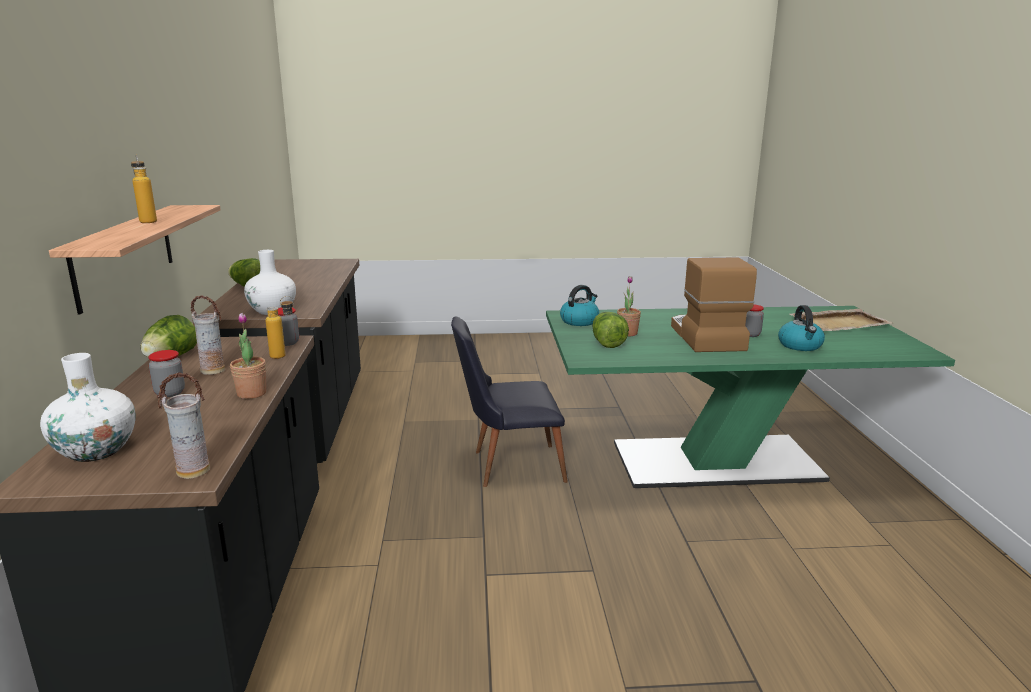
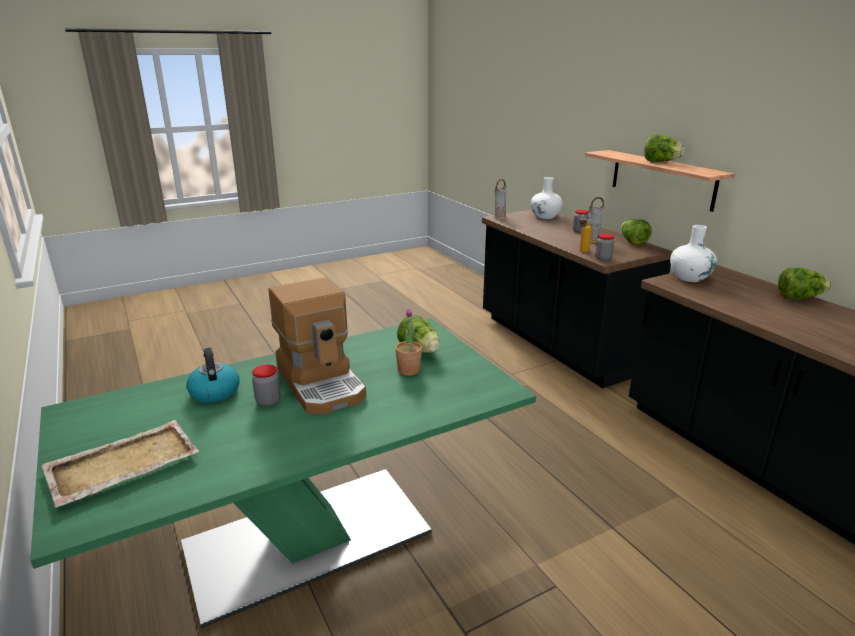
camera: 155 degrees right, 5 degrees up
(147, 221) = (660, 162): bottle -> lettuce
(251, 393) = (545, 236): potted plant -> none
(508, 465) = (512, 467): black chair -> none
(579, 321) = (475, 380): kettle -> none

